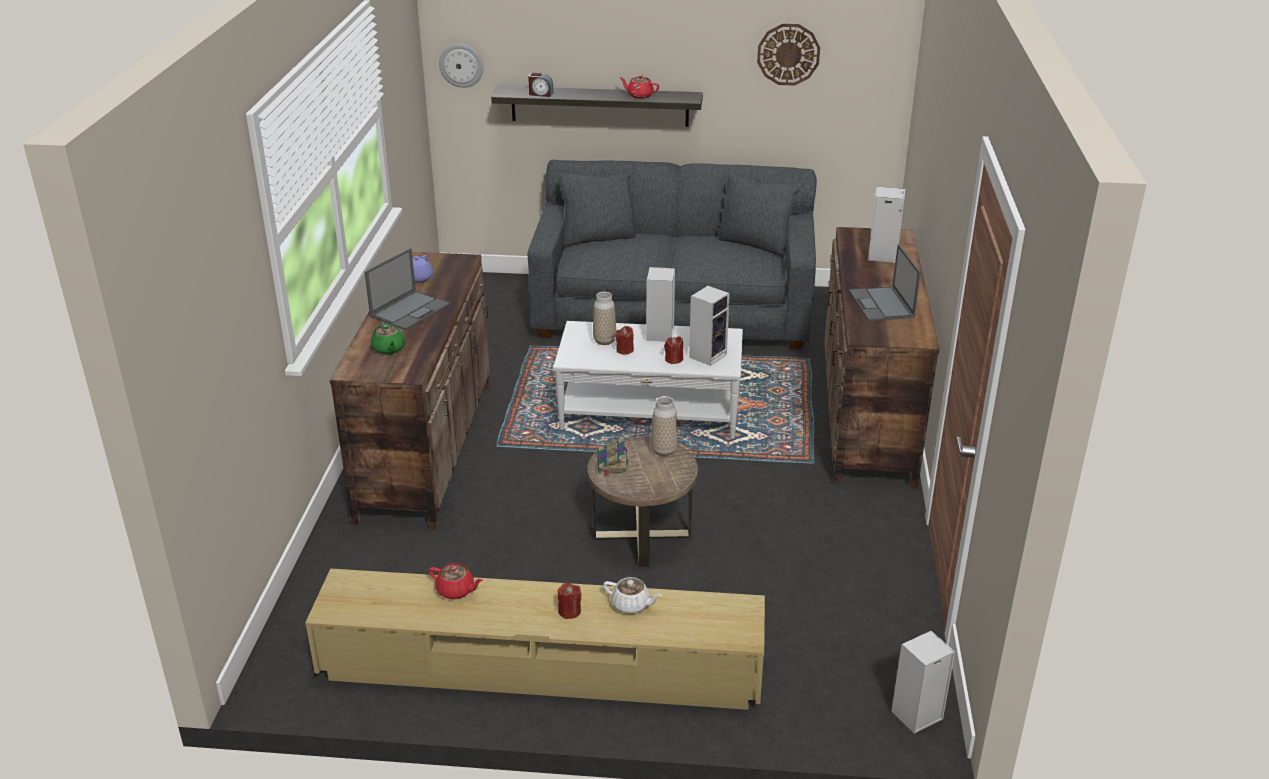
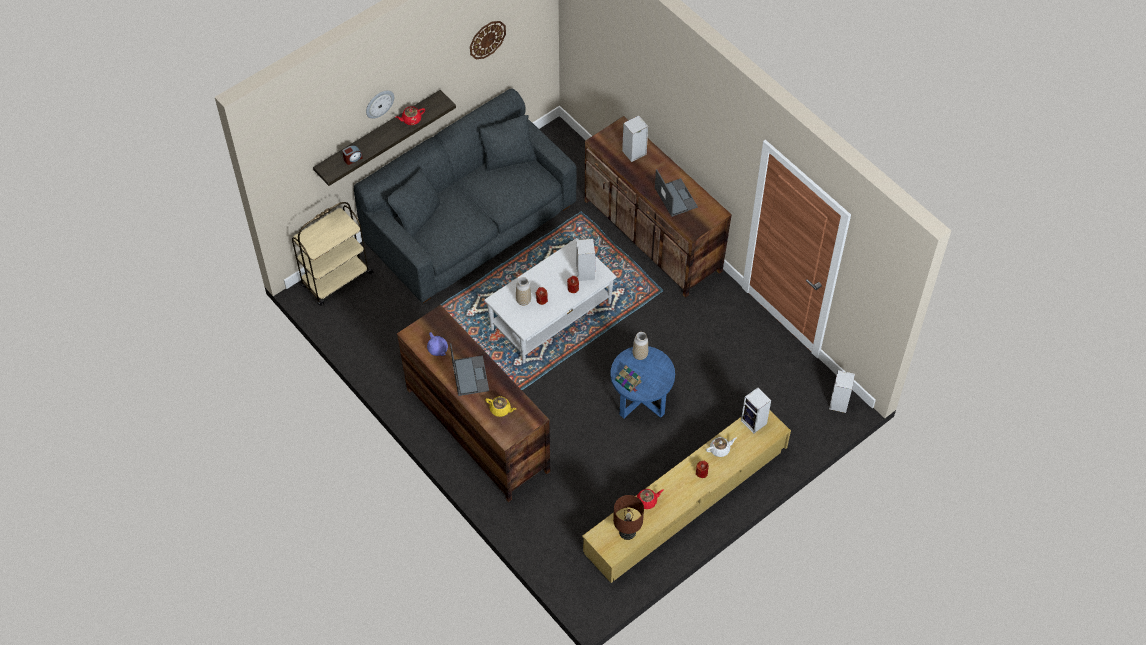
camera: 45 degrees left, 25 degrees up
(382, 602) = (627, 532): none -> brown table lamp
(389, 349) = (500, 409): green teapot -> yellow teapot
(461, 65) = (287, 171): wall clock -> wall clock (379, 103)
(490, 285) = (336, 280): none -> beige cart
(642, 535) = (641, 398): brown side table -> blue side table
(660, 335) = (544, 274): speaker -> speaker (754, 423)
(882, 305) = (675, 197): laptop -> laptop turned 150 degrees counterclockwise

